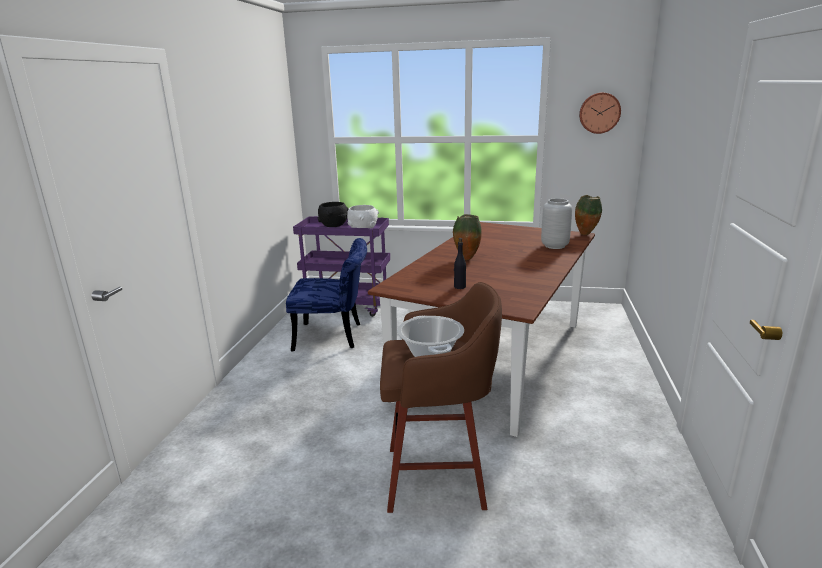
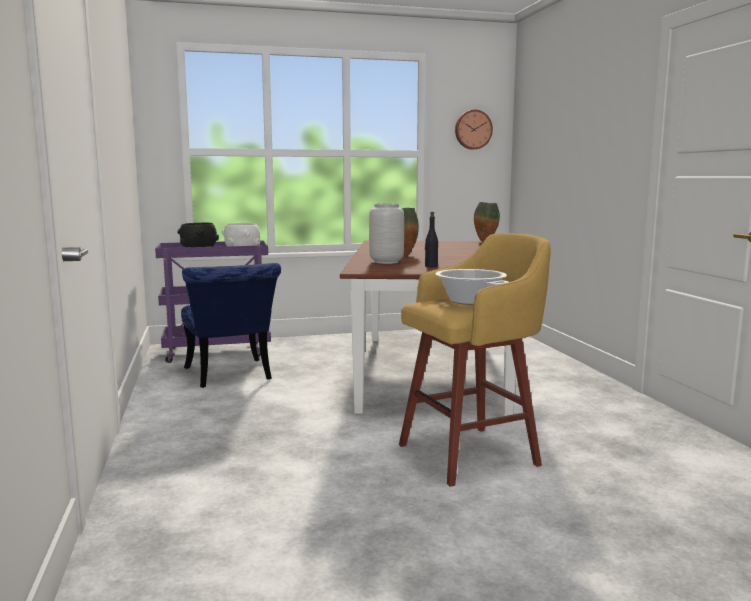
camera: 25 degrees left, 10 degrees down
(334, 336) = (230, 376): blue chair -> blue chair turned 90 degrees clockwise
(439, 477) = (472, 454): brown stool -> yellow stool
(554, 246) = (470, 247): grey vase -> grey vase (385, 262)

